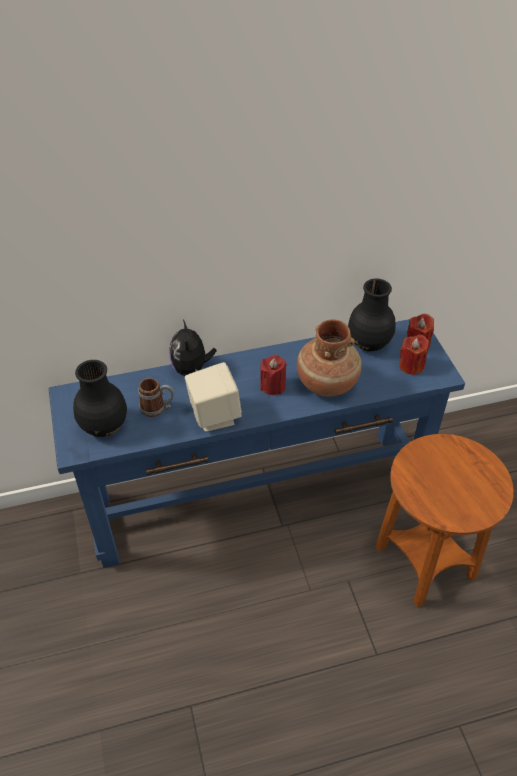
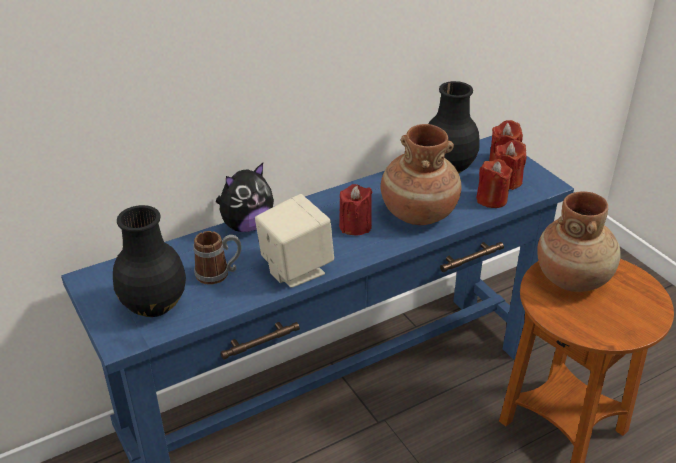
camera: 15 degrees left, 10 degrees down
(191, 369) = (246, 225): plush toy -> plush toy turned 105 degrees counterclockwise
(391, 381) = (491, 199): none -> red candle
(440, 459) = (573, 278): none -> brown vase

